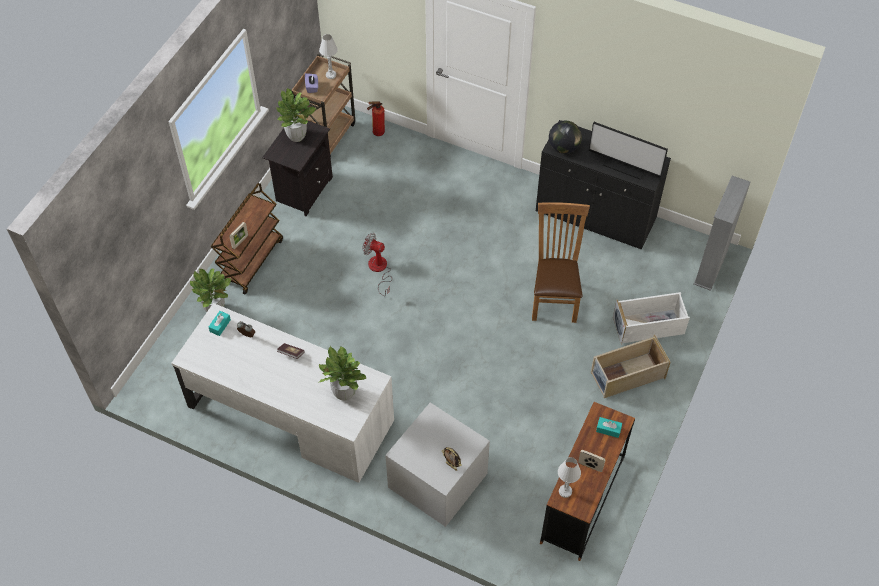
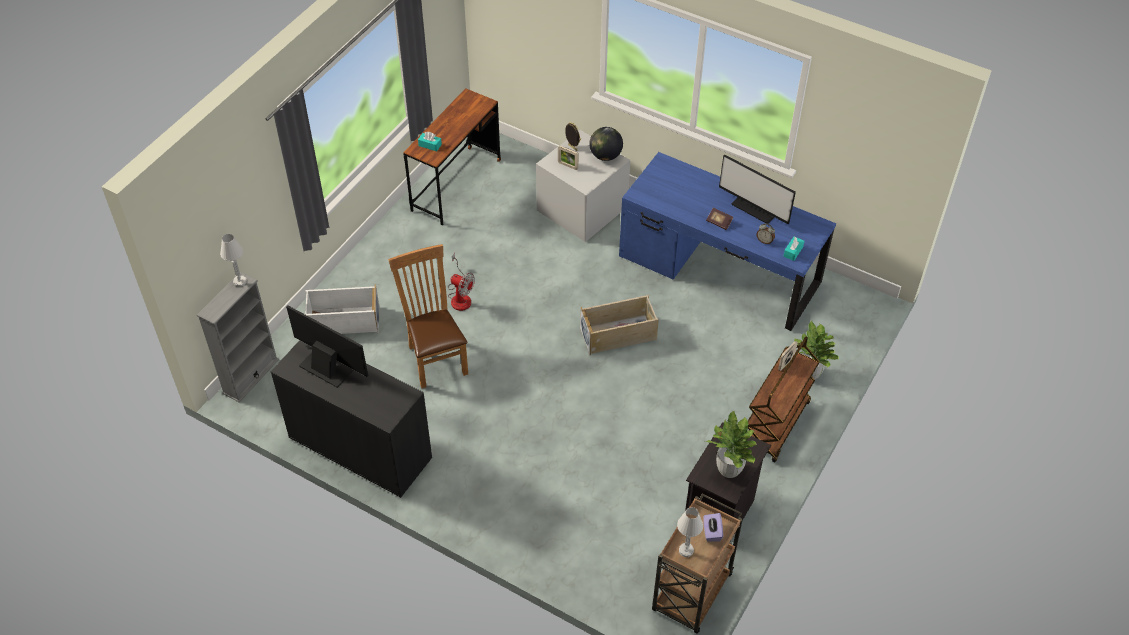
camera: 175 degrees left, 5 degrees down
(251, 374) = (755, 207): none -> monitor
(290, 414) = (719, 269): white desk -> blue desk
(344, 393) = (666, 187): potted plant -> none
(376, 133) = (622, 593): fire extinguisher -> none
(379, 270) = (627, 403): fan -> fan (460, 296)
(554, 297) = (435, 357): brown chair -> brown chair turned 150 degrees clockwise
(563, 148) = (395, 394): globe -> globe (605, 156)
(565, 491) = (480, 107): white table lamp -> white table lamp (240, 281)
(590, 466) = (454, 122): picture frame -> picture frame (568, 165)
(627, 375) = (383, 277): beige storage box -> beige storage box (619, 334)

